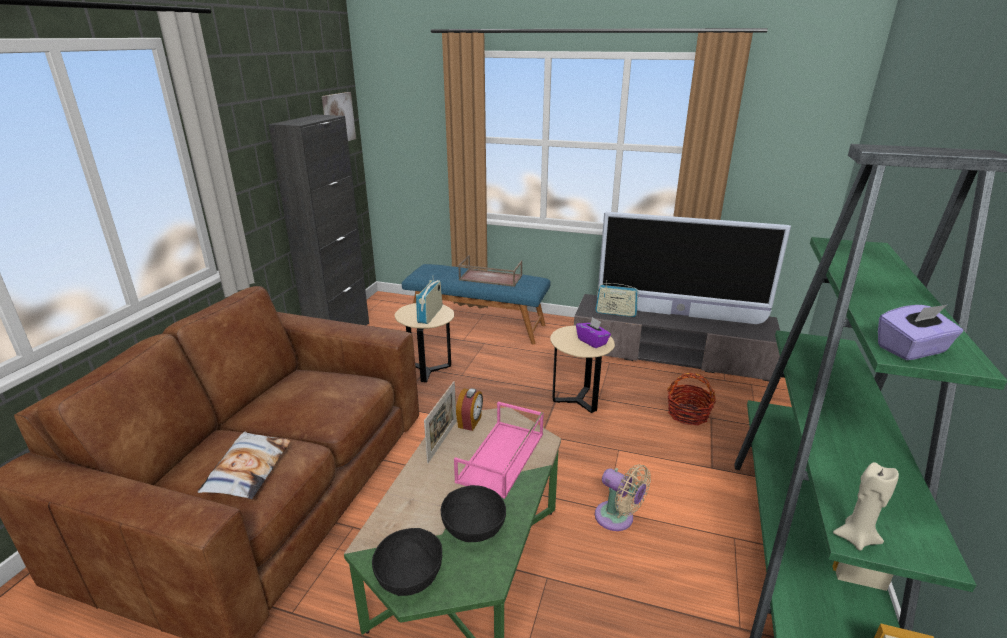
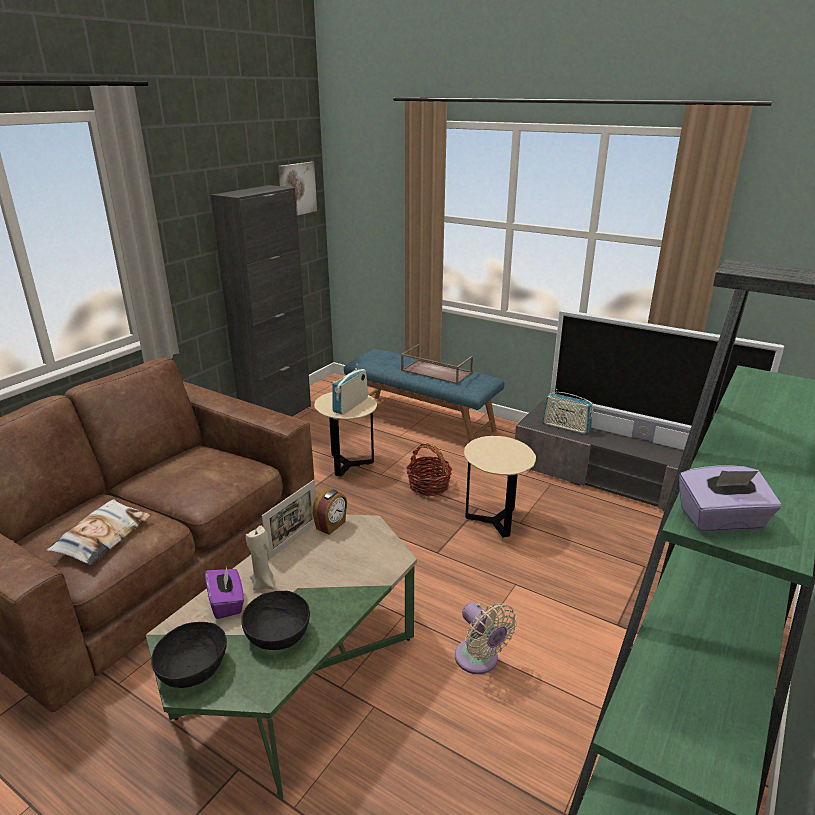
camera: 15 degrees right, 0 degrees up
(501, 458) = (343, 569): pink tray -> none
(592, 341) = (510, 457): purple tissue box -> purple tissue box (227, 603)
(688, 414) = (617, 558): basket -> basket (429, 486)
(855, 538) = (634, 733): beige candle -> beige candle (263, 583)

